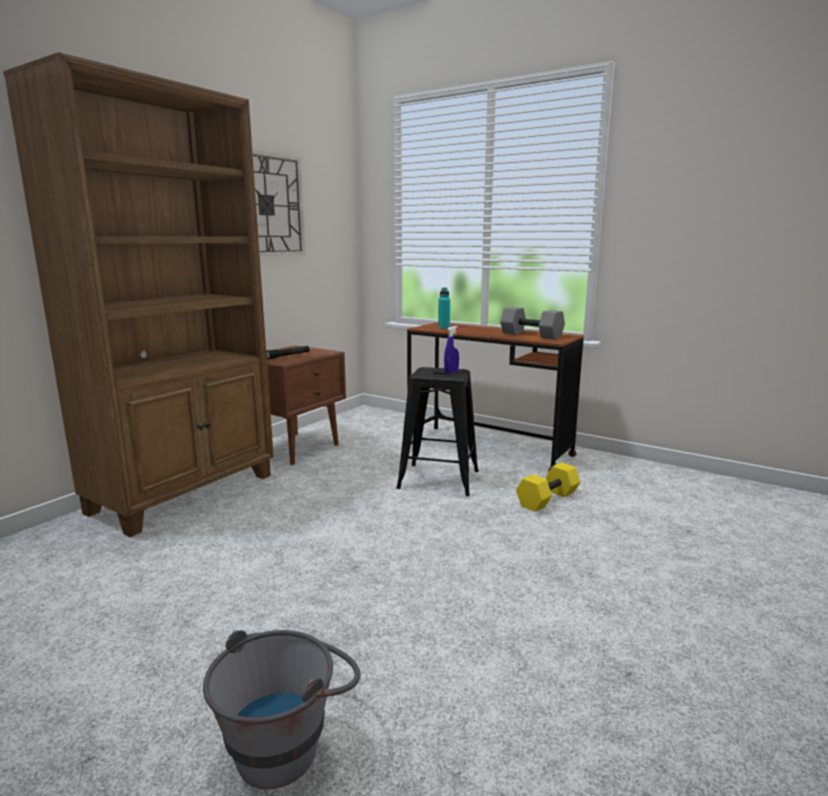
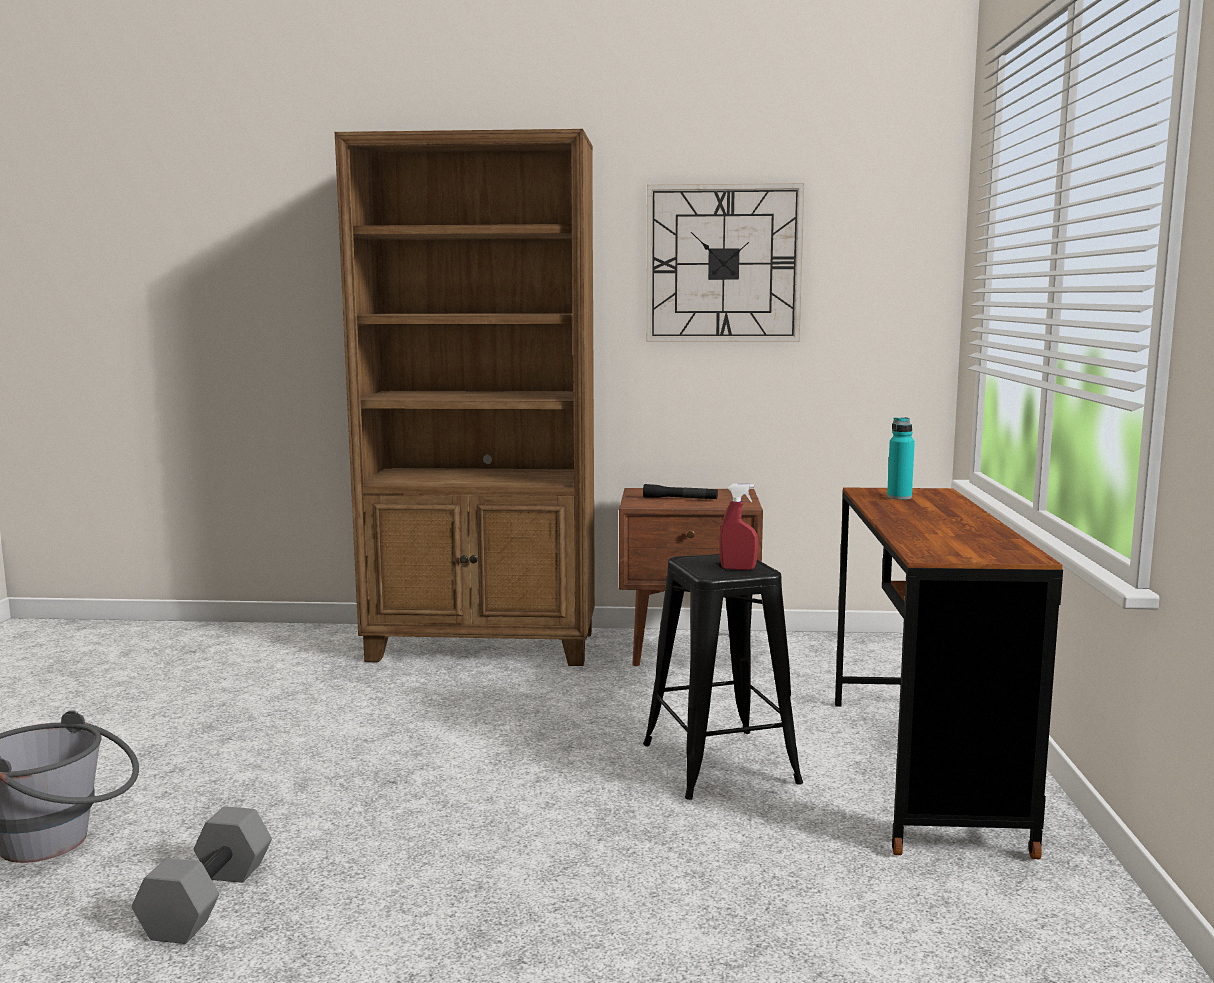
camera: 60 degrees right, 5 degrees down
(451, 372) = (738, 569): blue spray bottle -> red spray bottle
(530, 335) = (952, 538): grey dumbbell -> grey dumbbell (206, 899)
(547, 499) = (771, 869): yellow dumbbell -> none

